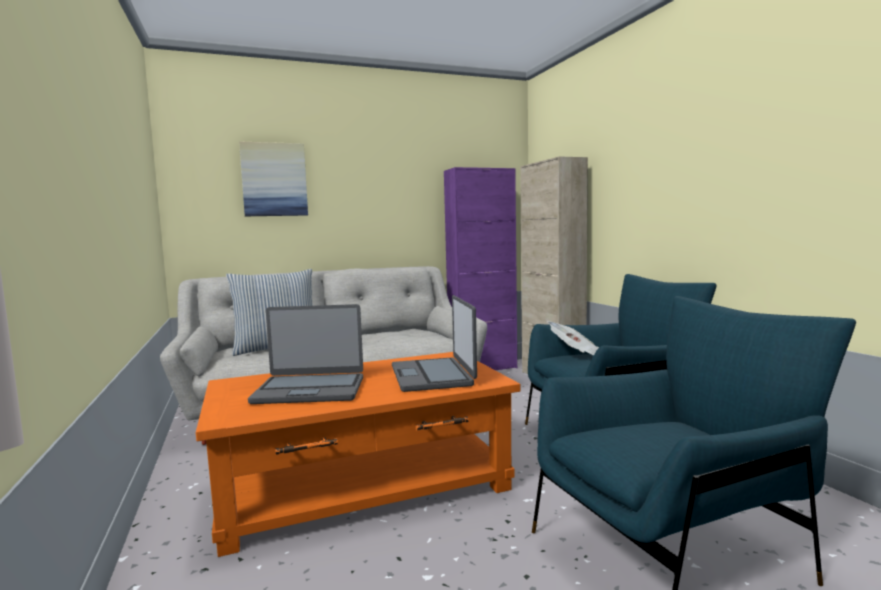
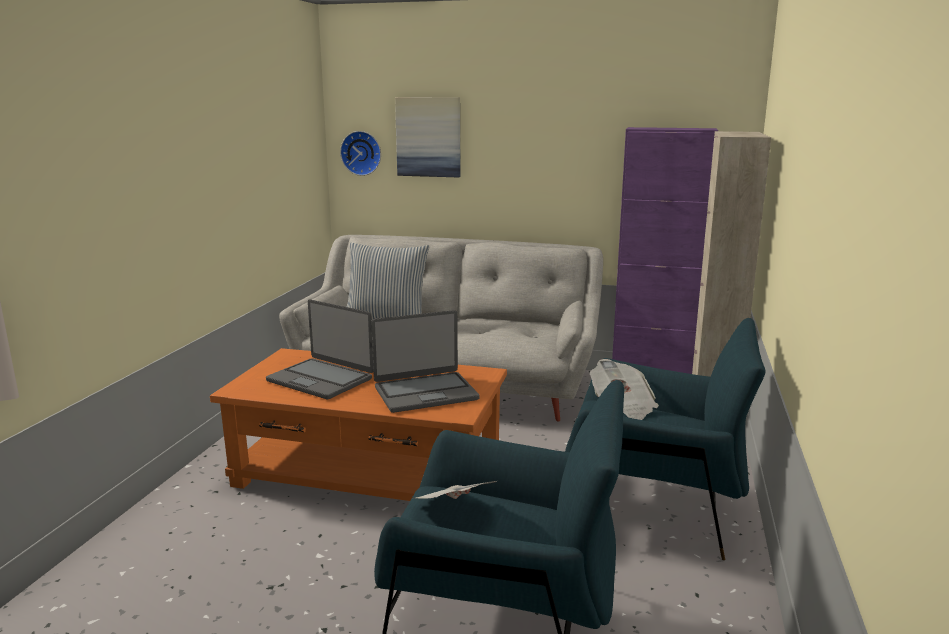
camera: 35 degrees right, 10 degrees up
(202, 196) = (362, 153): none -> wall clock
(433, 376) = (425, 393): laptop -> laptop turned 135 degrees counterclockwise
(635, 441) = (454, 511): none -> newspaper

